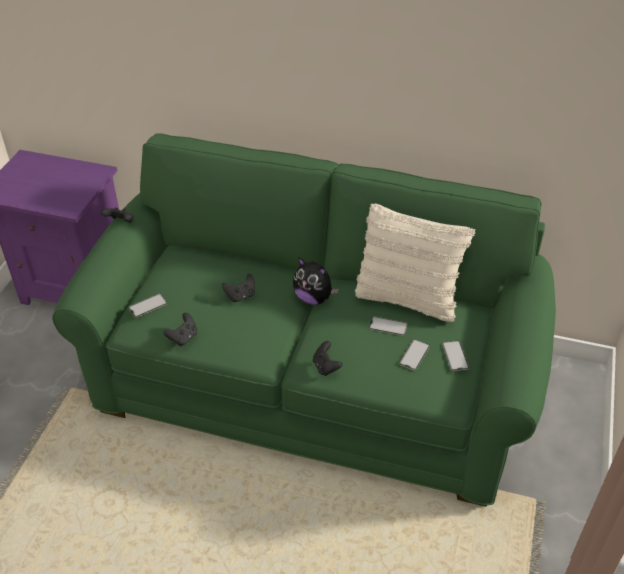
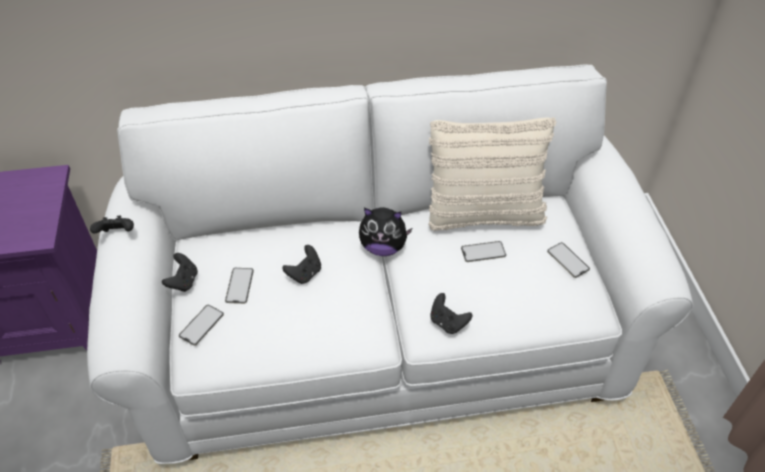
camera: 25 degrees left, 5 degrees up
(183, 338) = (268, 349): black game controller -> black game controller (183, 281)
(312, 383) = (383, 335): green sofa -> white sofa
(414, 355) = (529, 274): phone -> phone (239, 285)

